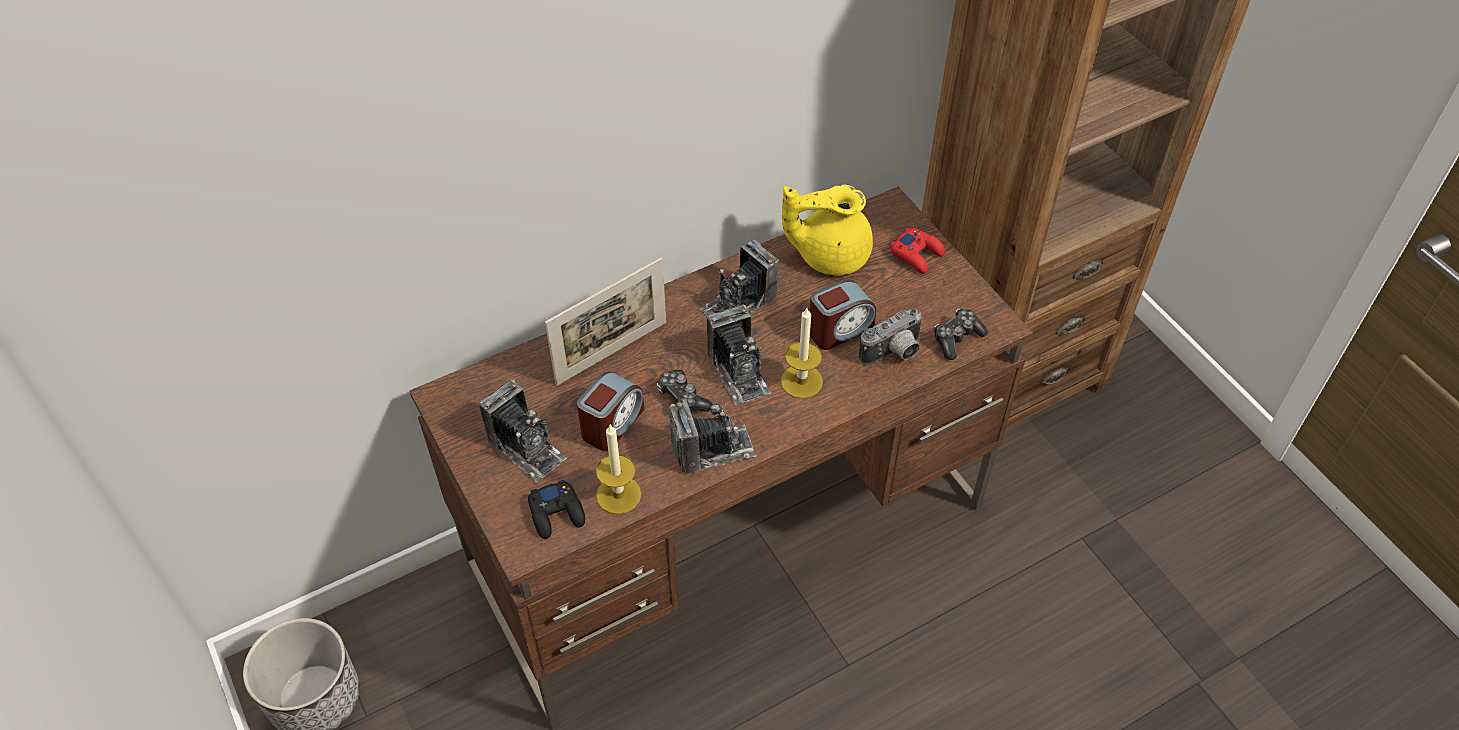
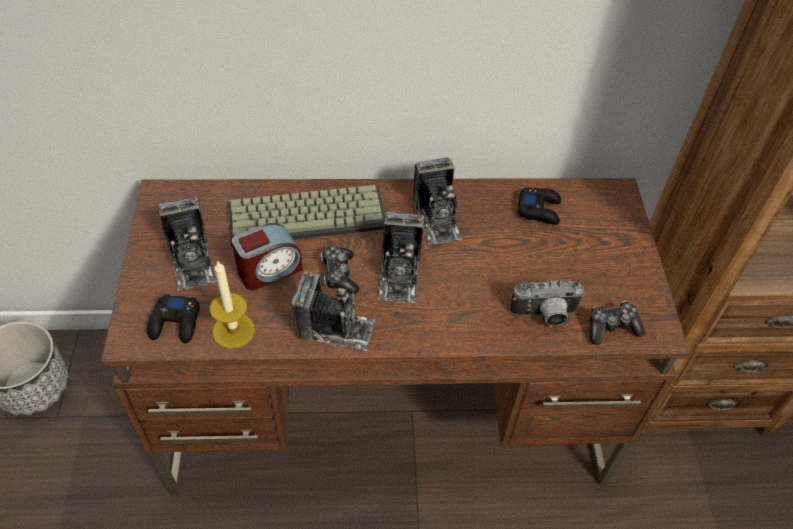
camera: 25 degrees right, 0 degrees up
(612, 353) = (309, 214): picture frame -> keyboard
(739, 303) = (437, 218): camera -> camera turned 90 degrees counterclockwise
(801, 381) = (447, 304): candle -> none
(829, 254) = (539, 209): yellow teapot -> black game controller
(839, 330) = (509, 275): alarm clock -> none
(917, 254) = (618, 240): red game controller -> none

